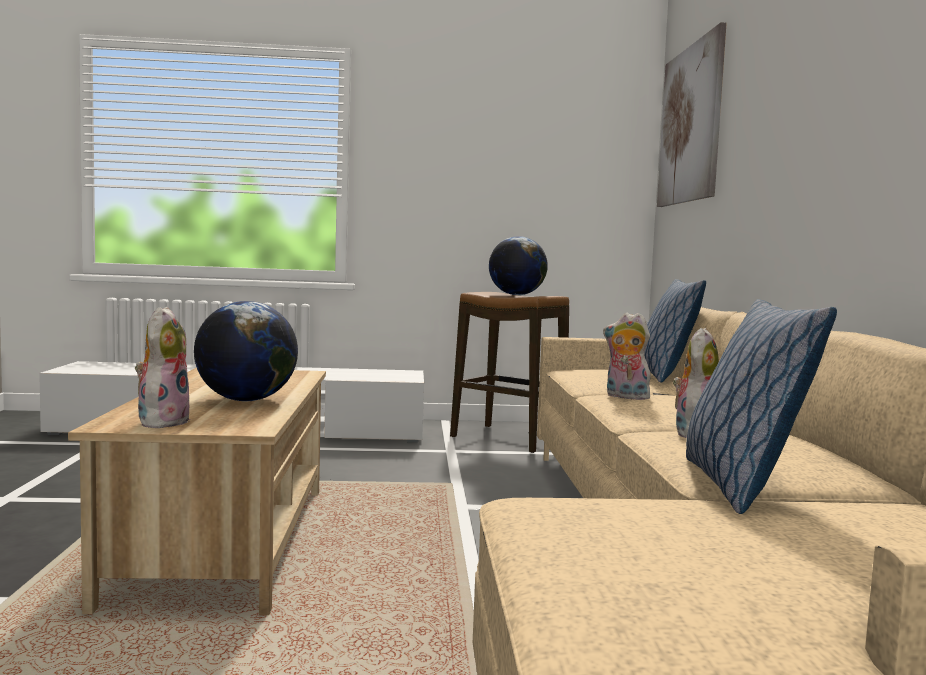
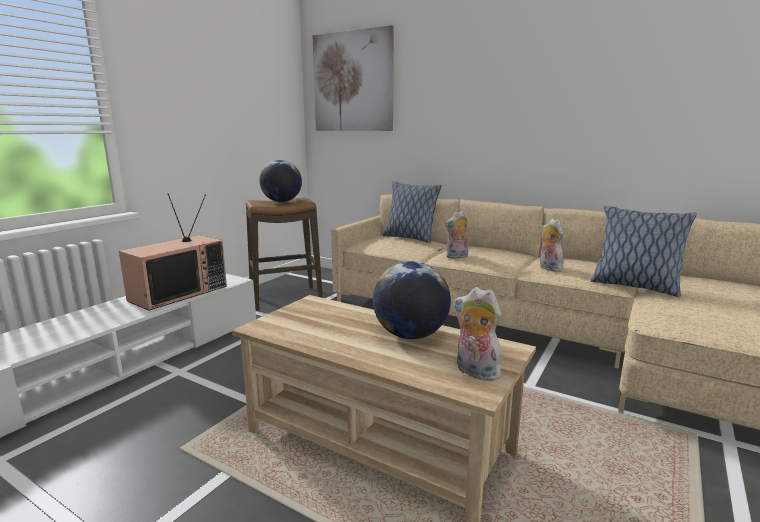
camera: 55 degrees left, 10 degrees up
(341, 374) = (179, 293): none -> television

